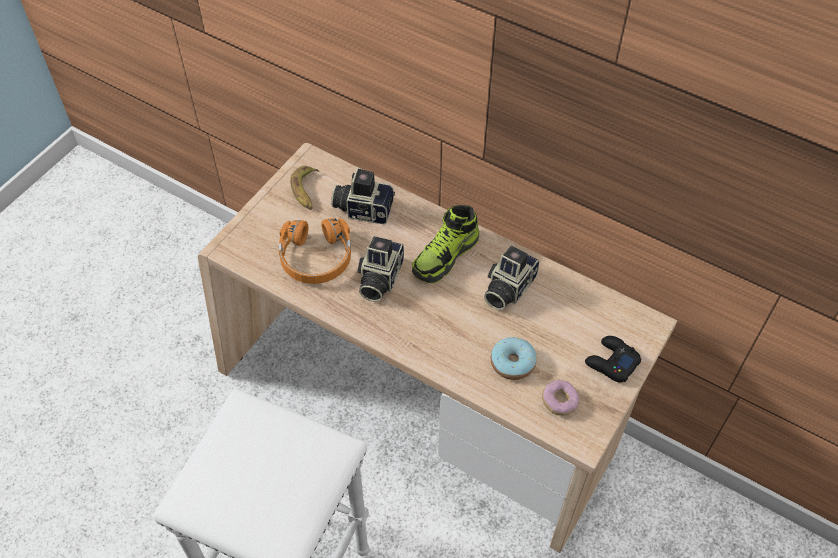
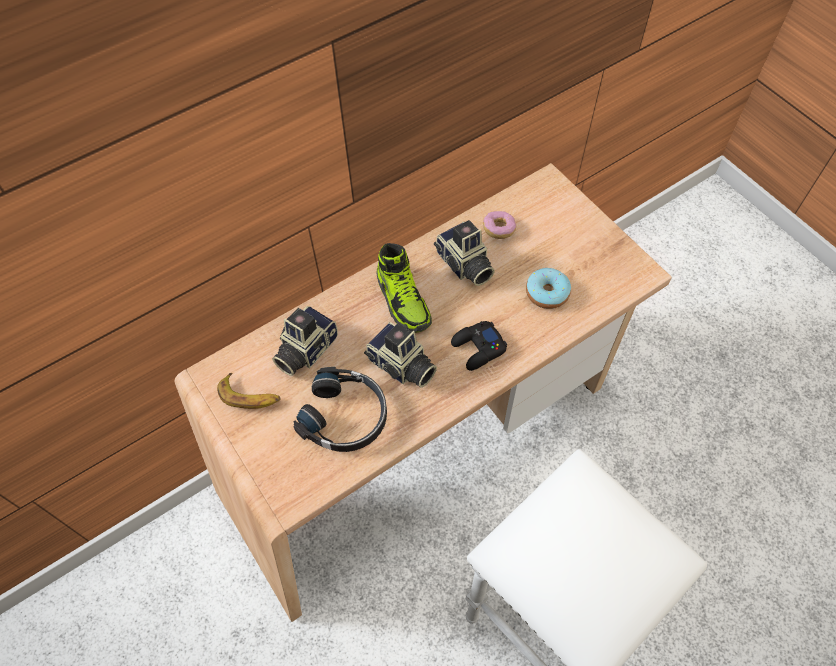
camera: 65 degrees left, 5 degrees up
(316, 258) = (346, 416): orange headphones -> black headphones
(559, 402) = (600, 274): donut -> donut (498, 229)
(611, 362) = (575, 223): black game controller -> black game controller (478, 348)

